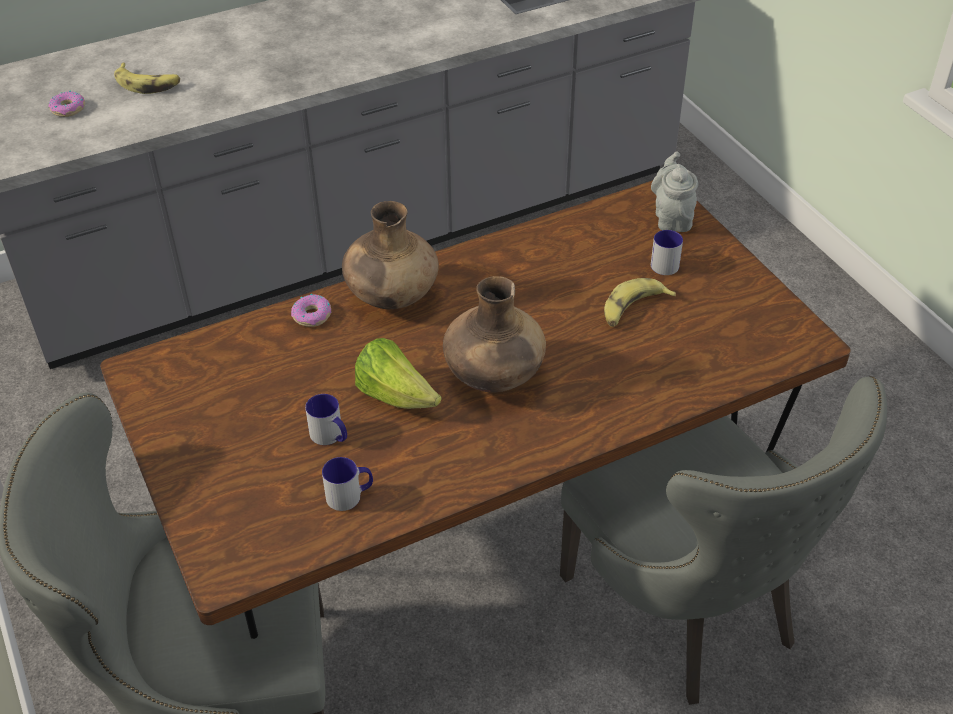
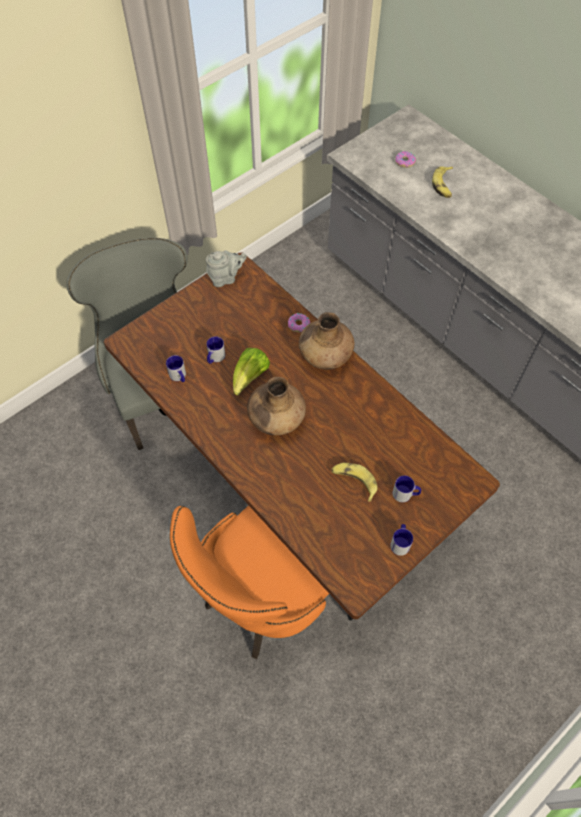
camera: 75 degrees right, 15 degrees up
(672, 217) = (453, 491): grey teapot -> grey teapot (226, 278)
(689, 610) = (264, 597): grey chair -> orange chair
(741, 283) = (400, 542): none -> mug

